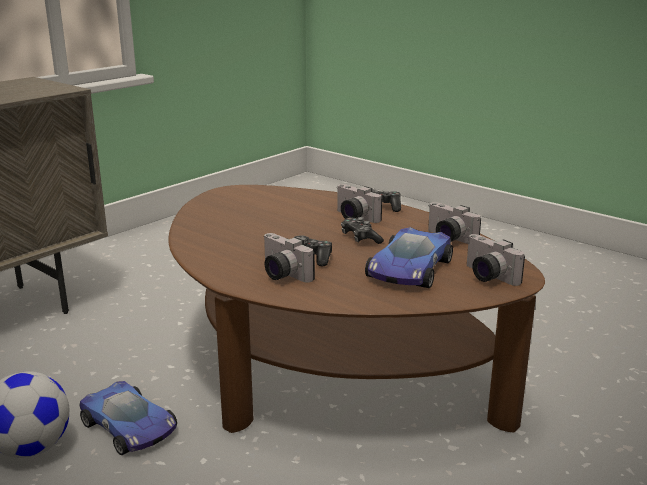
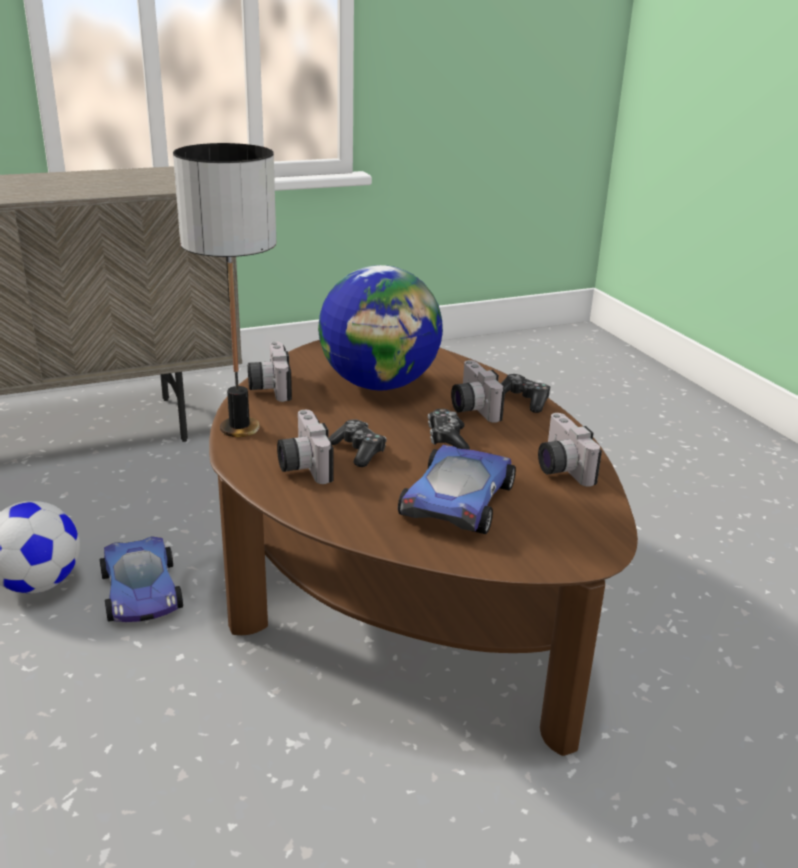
camera: 25 degrees right, 5 degrees up
(205, 263) = (238, 428): none -> table lamp
(275, 216) = (380, 384): none -> globe
(409, 269) = (458, 499): toy car -> toy car turned 150 degrees clockwise
(486, 276) = (549, 537): camera -> camera (269, 387)

